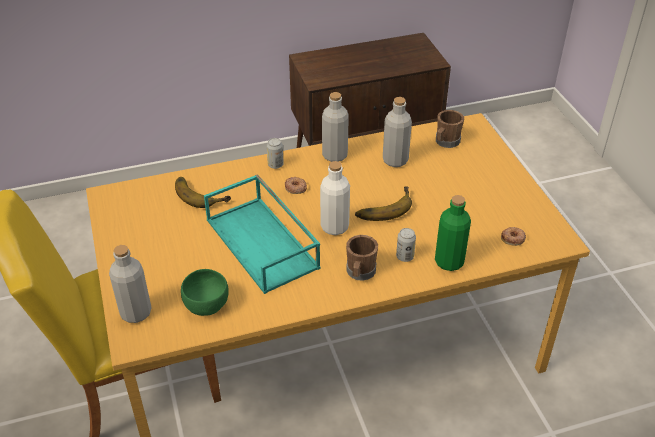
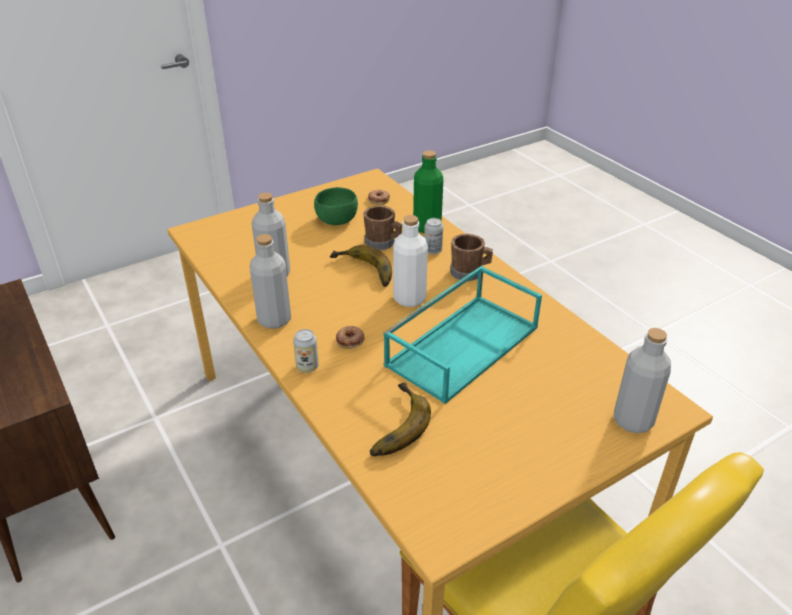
camera: 105 degrees left, 5 degrees down
(206, 304) = (580, 366): green bowl -> green bowl (336, 220)
(446, 142) = (231, 245): brown mug -> brown mug (383, 243)

